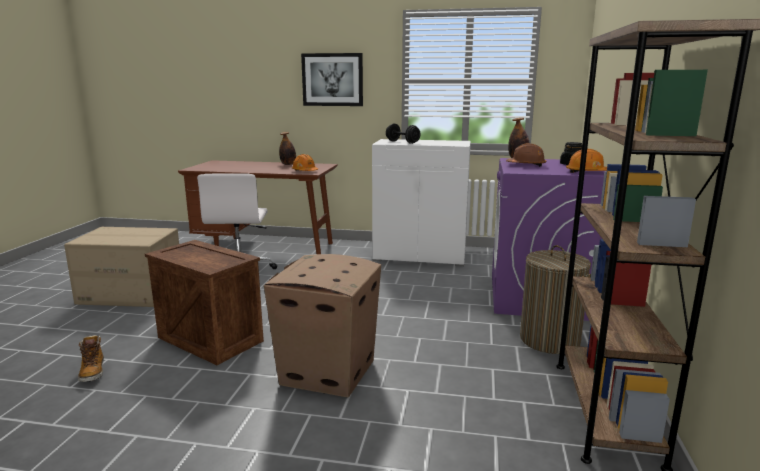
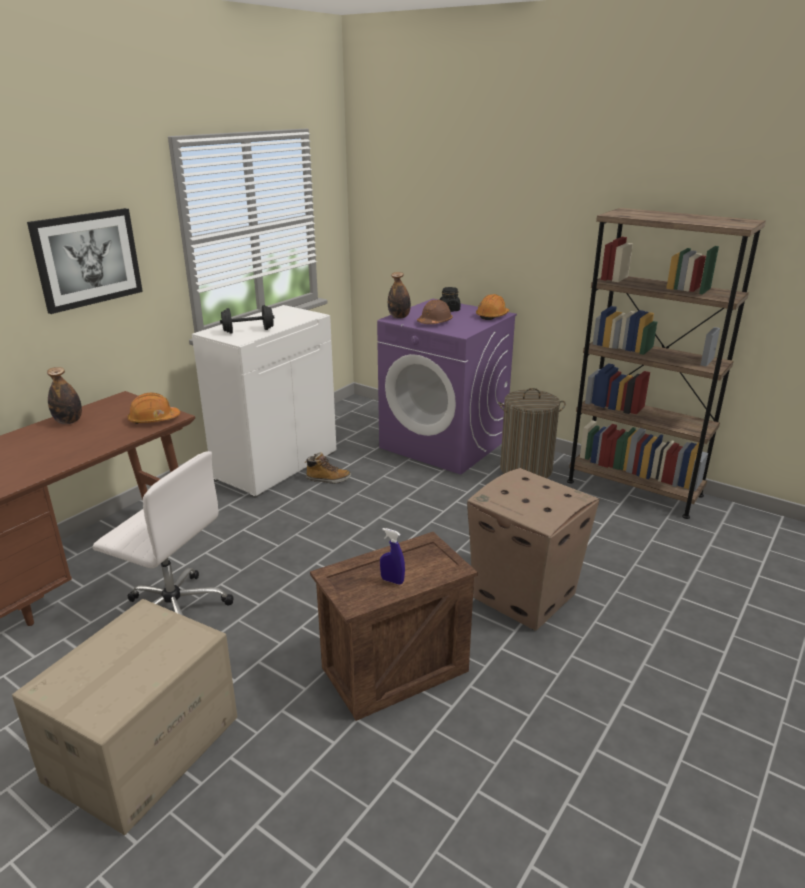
camera: 65 degrees left, 10 degrees up
(93, 372) = (424, 795): boot -> boot (328, 479)
(189, 256) = (392, 581): none -> blue spray bottle

